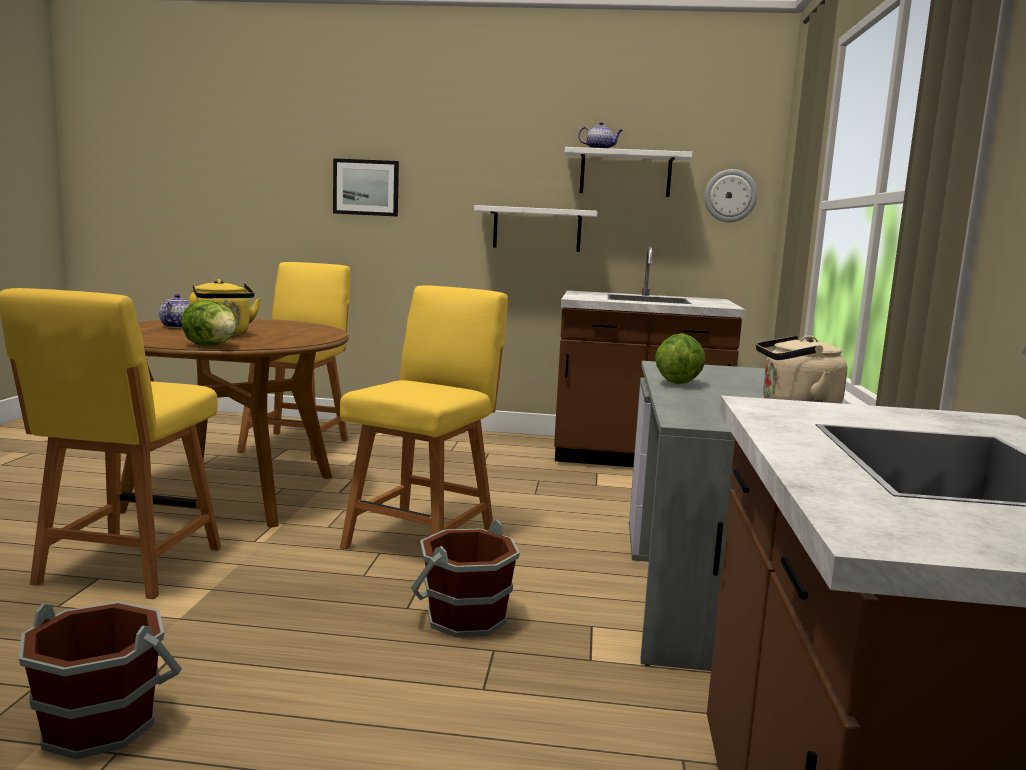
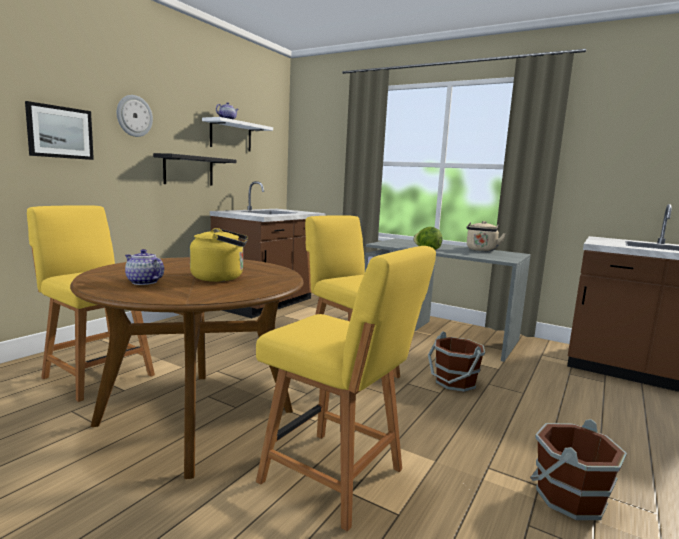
camera: 65 degrees left, 0 degrees up
(211, 345) = (278, 284): lettuce -> none
(537, 229) = (188, 170): white shelf -> black shelf
(730, 196) = (272, 152): wall clock -> wall clock (134, 116)

